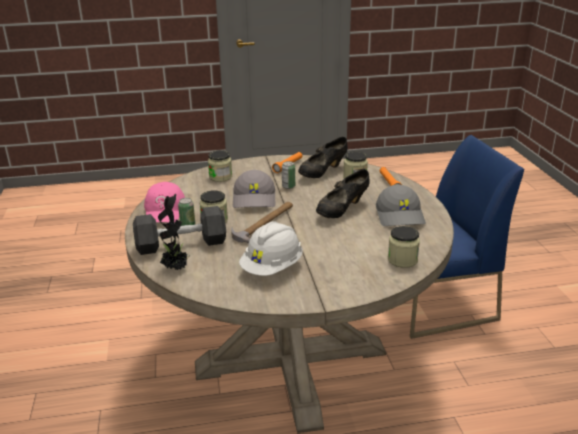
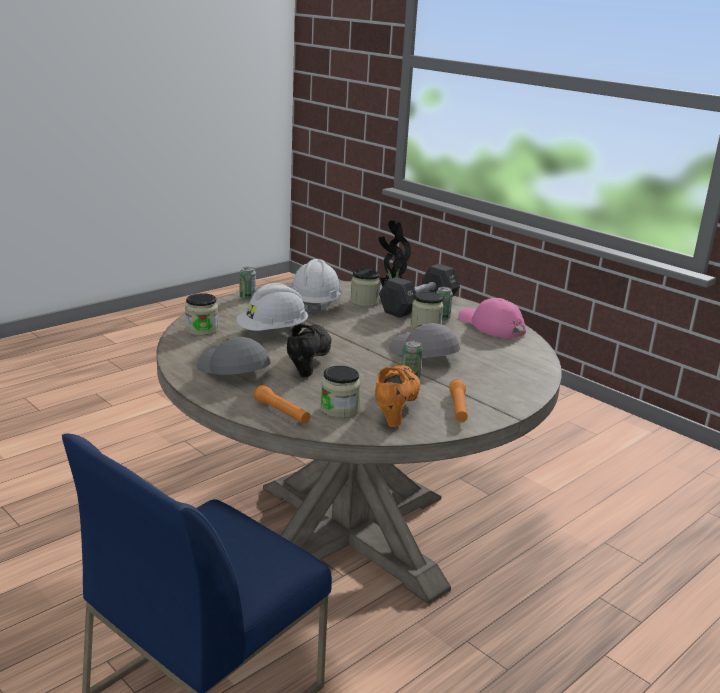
camera: 145 degrees right, 5 degrees down
(220, 177) = (511, 371): jar -> jar (364, 302)
(264, 223) = (373, 333): hammer -> none
(322, 173) = (395, 408): black shoe -> orange shoe
(328, 296) = (247, 297): none -> can
(343, 243) = (273, 332): none -> white hard hat

